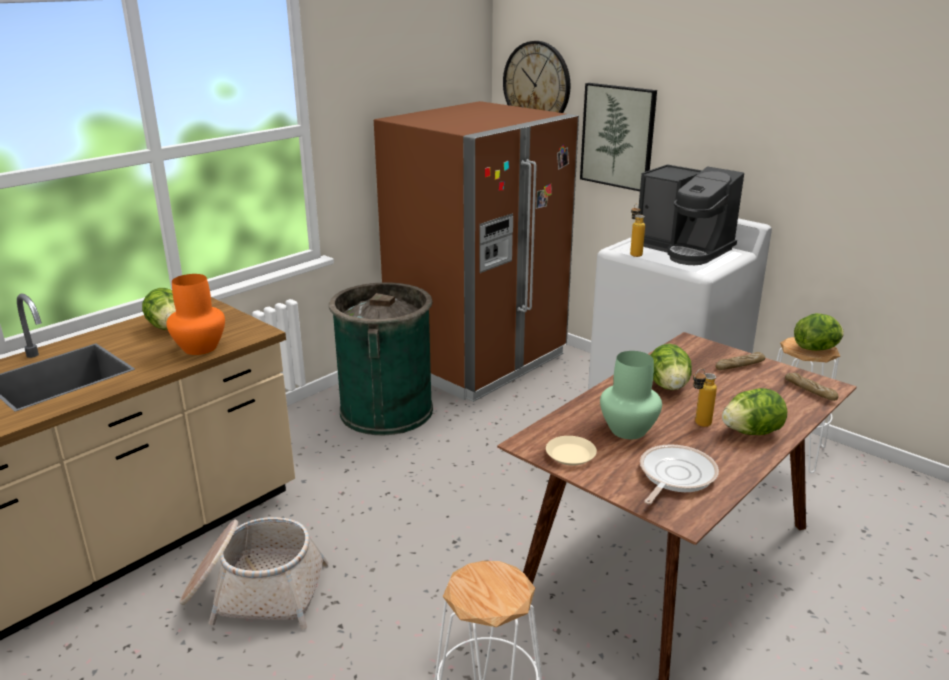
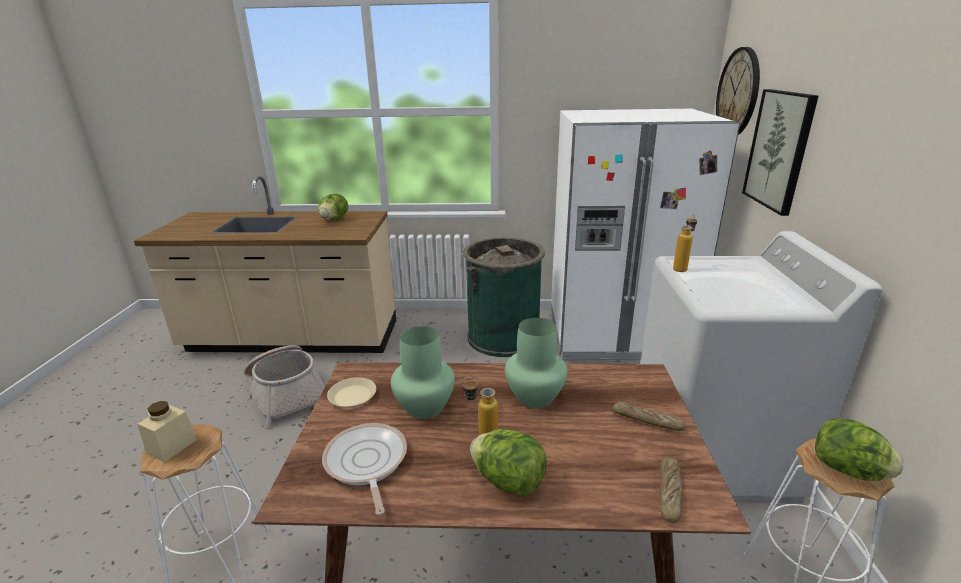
camera: 50 degrees right, 0 degrees up
(199, 348) = (317, 233): orange vase -> none
(477, 360) = (615, 334): brown fridge -> white fridge
(482, 593) = (172, 446): none -> beige jar
(668, 386) = (536, 397): lettuce -> green vase
(674, 476) = (366, 463): frying pan -> frying pan turned 105 degrees counterclockwise
(684, 249) = (747, 282): coffee machine -> none

